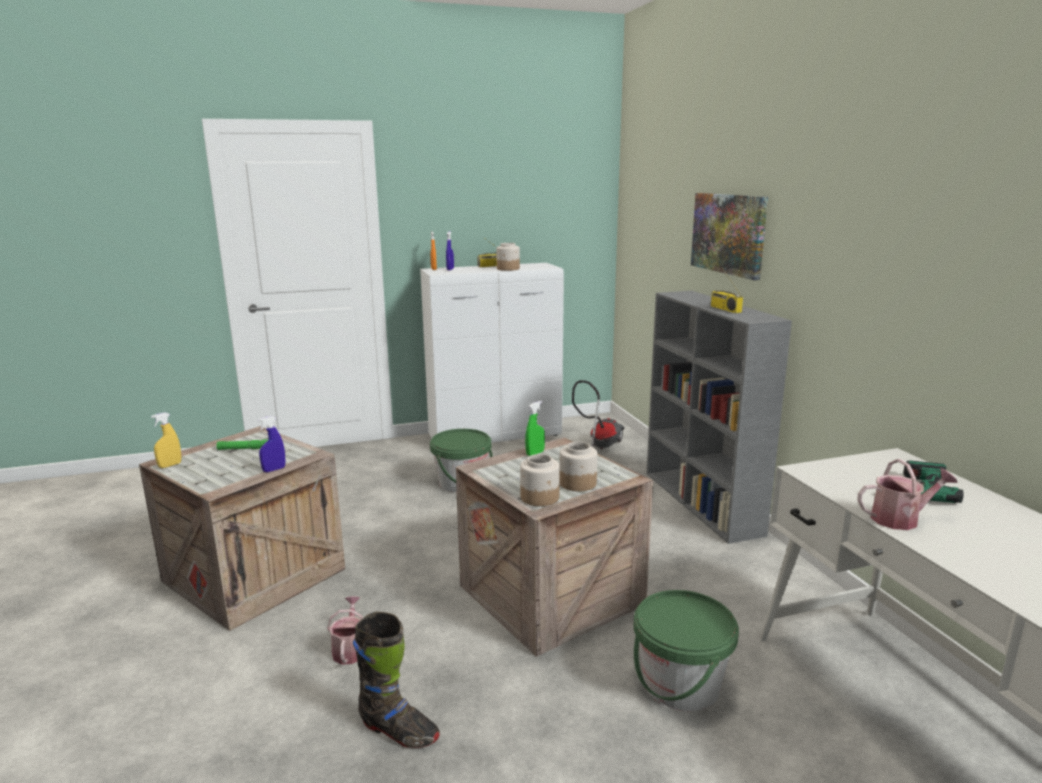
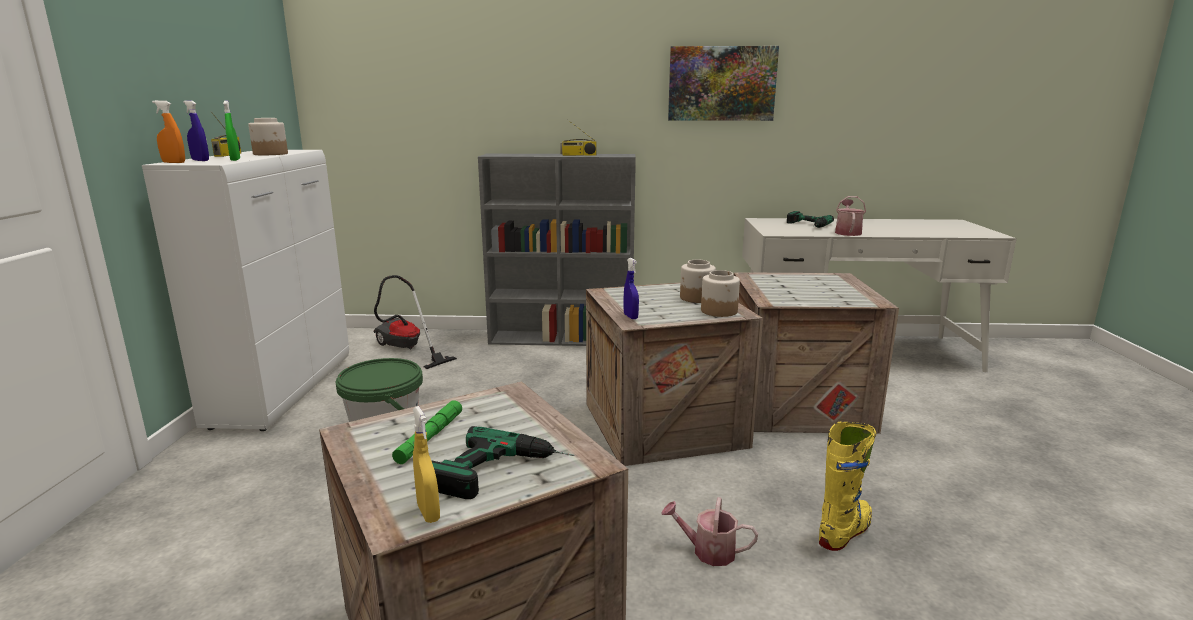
camera: 70 degrees left, 0 degrees up
(206, 472) = (503, 473): none -> power drill
(274, 470) = (544, 419): blue spray bottle -> blue spray bottle (630, 317)
(398, 731) = (844, 532): black boot -> yellow boot
(535, 453) = (617, 301): green spray bottle -> green spray bottle (235, 160)
(680, 684) = (798, 402): green bucket -> crate
(728, 233) = (531, 93): picture -> picture (721, 84)

